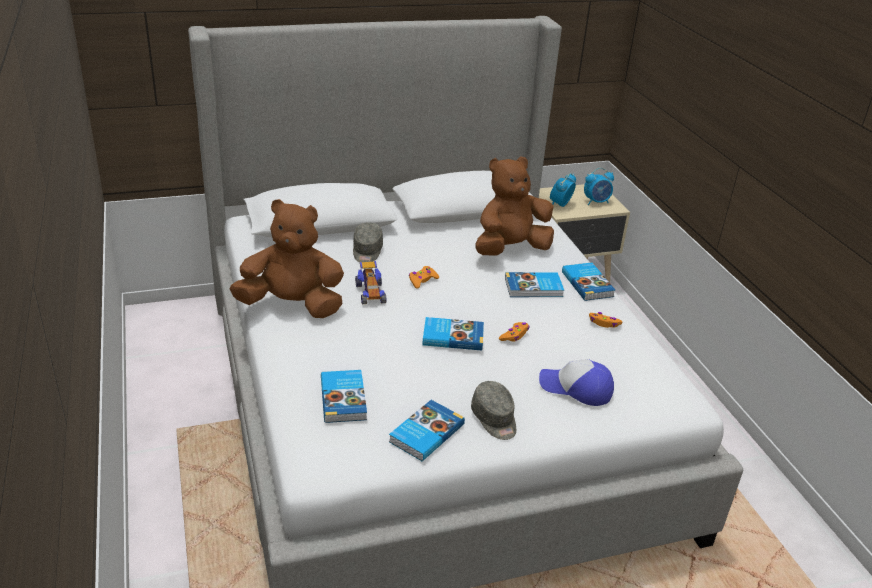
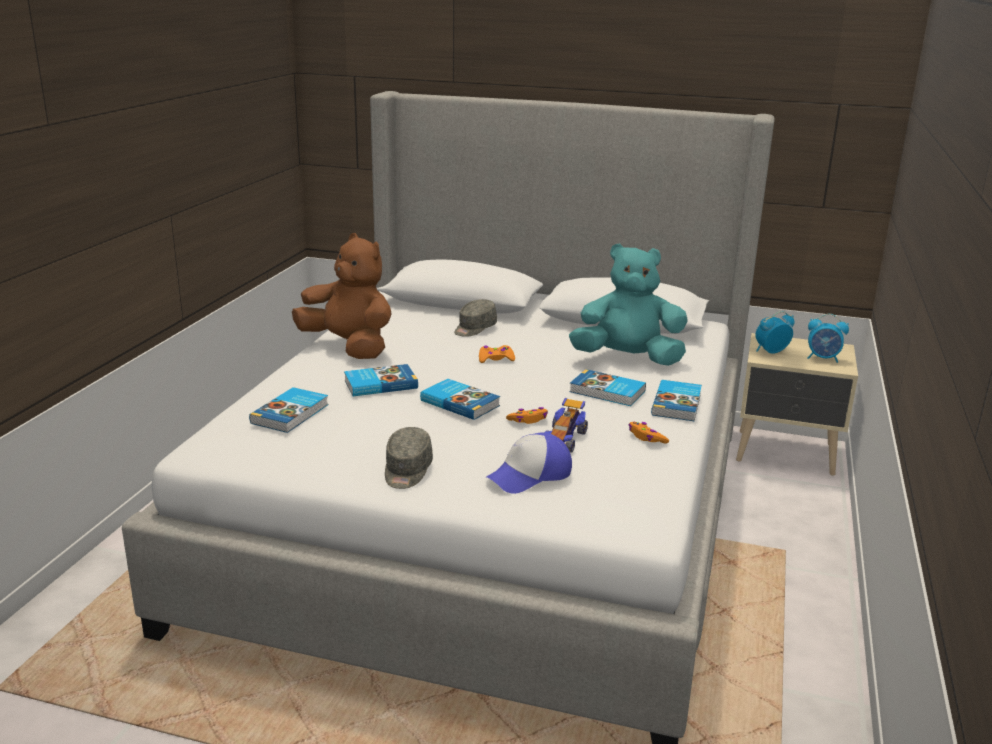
camera: 35 degrees right, 10 degrees down
(370, 293) = (431, 355): toy car -> toy car (564, 438)
(425, 433) = (326, 459): book -> book (380, 384)
(510, 249) = (627, 359): brown plush toy -> turquoise plush toy
(576, 388) = (530, 475): cap -> cap turned 90 degrees counterclockwise

